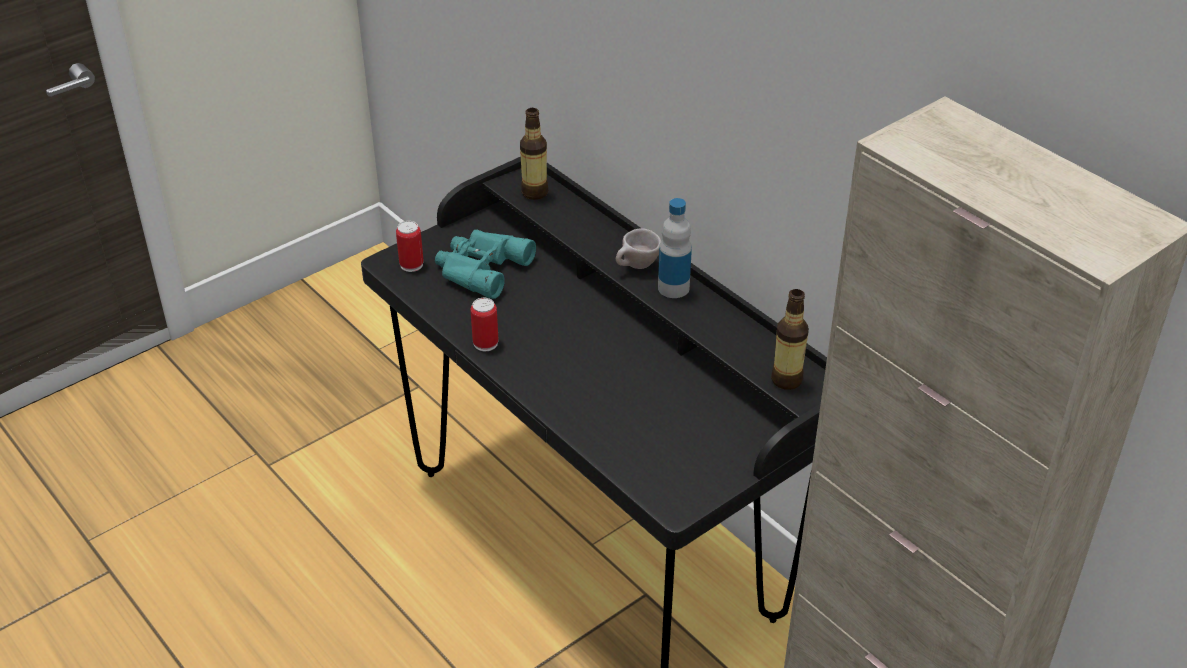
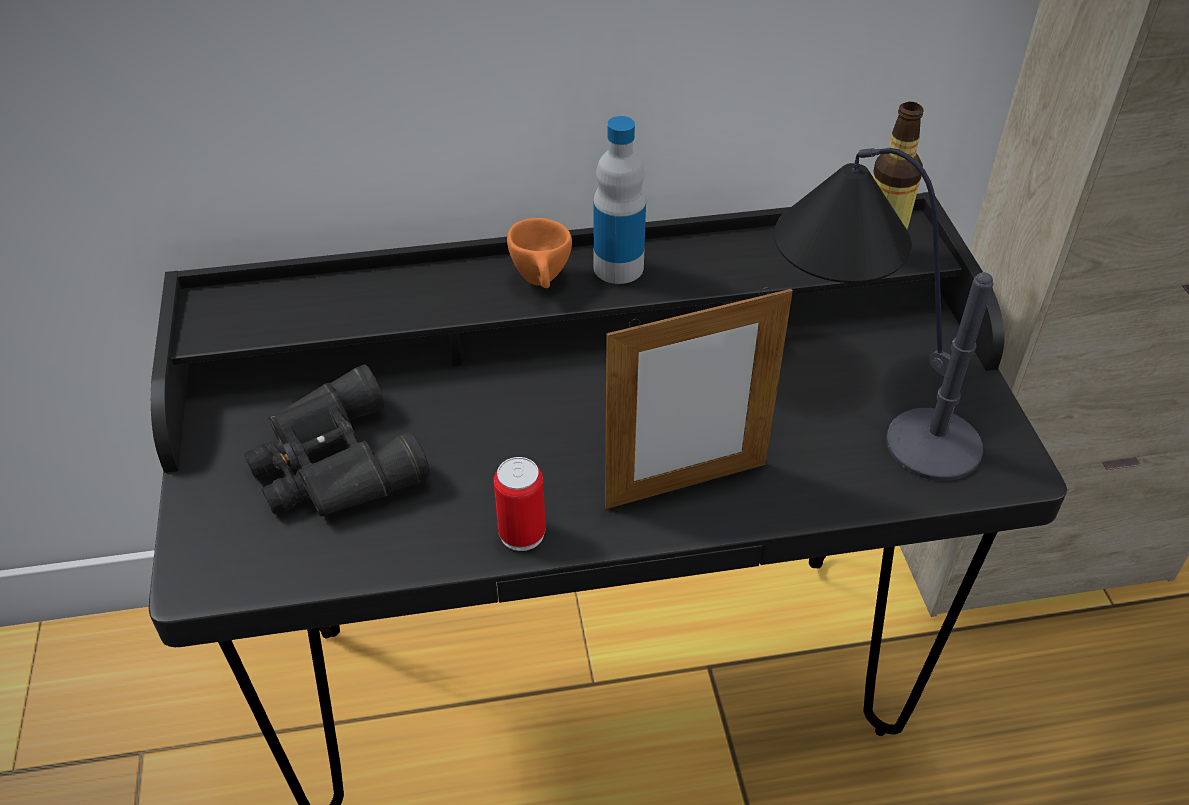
camera: 60 degrees left, 5 degrees up
(411, 264) = (235, 549): can -> none
(479, 268) = (332, 465): turquoise binoculars -> black binoculars
(534, 192) = (263, 311): bottle -> none
(560, 385) = (686, 485): none -> picture frame
(636, 267) = (543, 282): beige cup -> orange cup
(685, 427) = (859, 392): none -> table lamp

